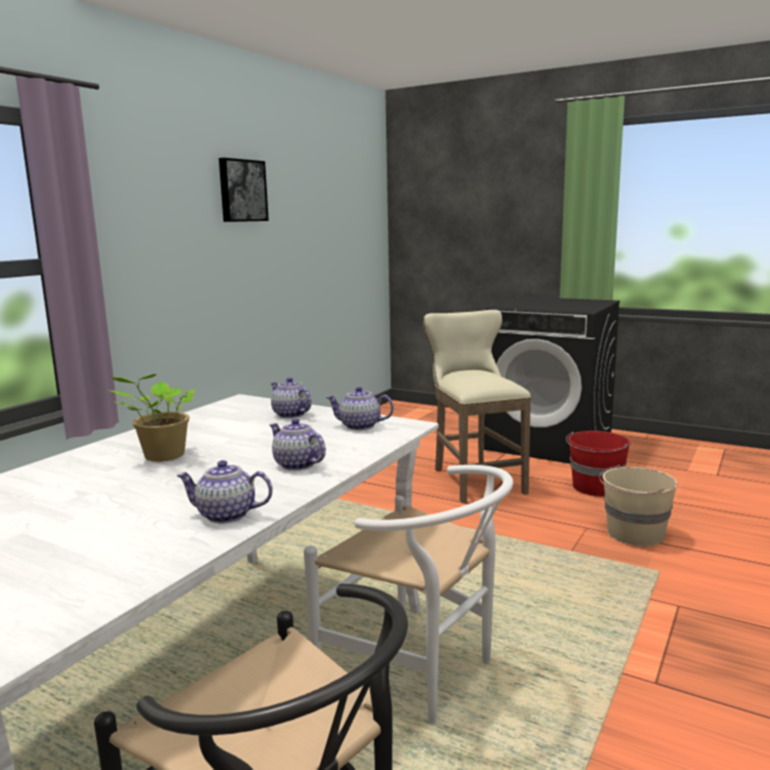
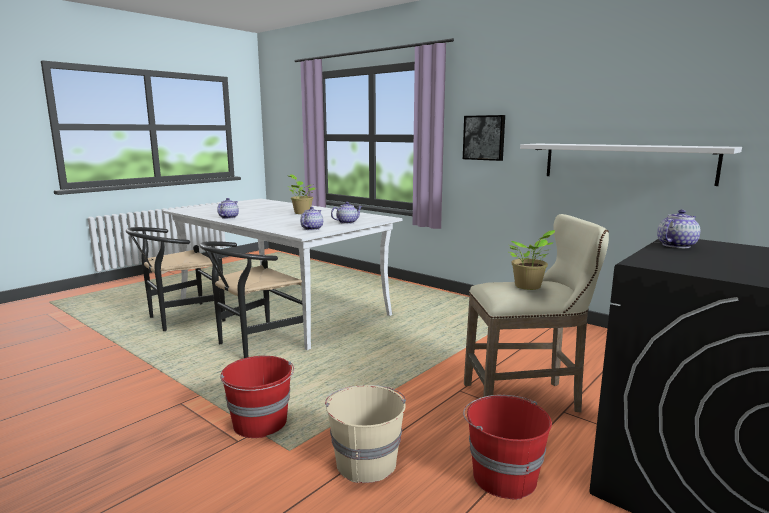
camera: 100 degrees right, 0 degrees up
(241, 191) = (581, 89): picture -> picture (484, 137)
(283, 270) = (626, 162): none -> white shelf
(296, 465) = (266, 222): teapot -> teapot (676, 245)
(420, 673) = (255, 345): white chair -> black chair
(483, 375) = (529, 287): none -> potted plant
(634, 600) = (260, 423): none -> red bucket

